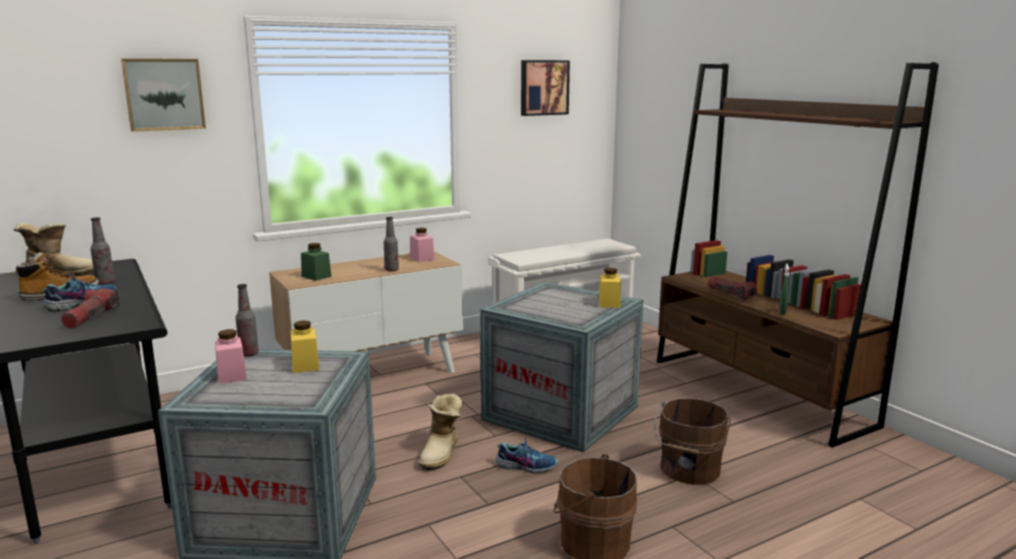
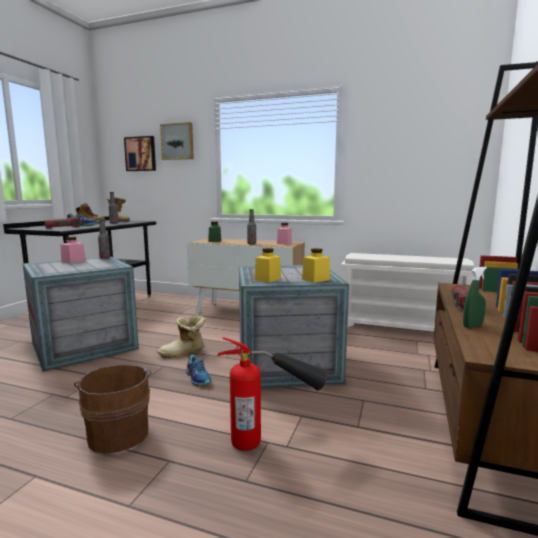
camera: 50 degrees right, 5 degrees down
(305, 365) = (99, 264): yellow jar -> yellow jar (268, 279)
(543, 87) = (418, 129): picture -> picture (141, 154)
(689, 470) = (273, 438): brown bucket -> fire extinguisher

